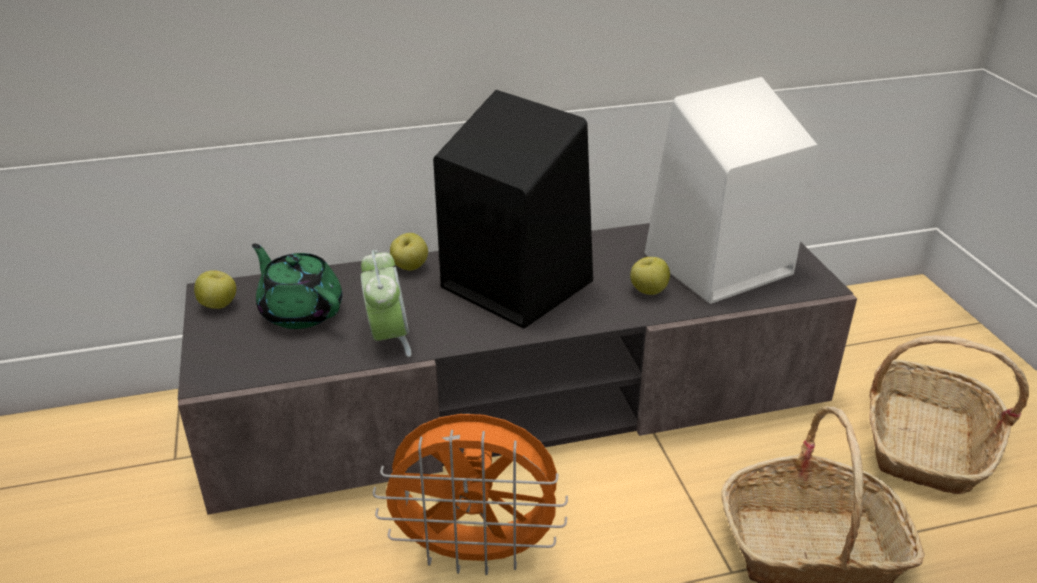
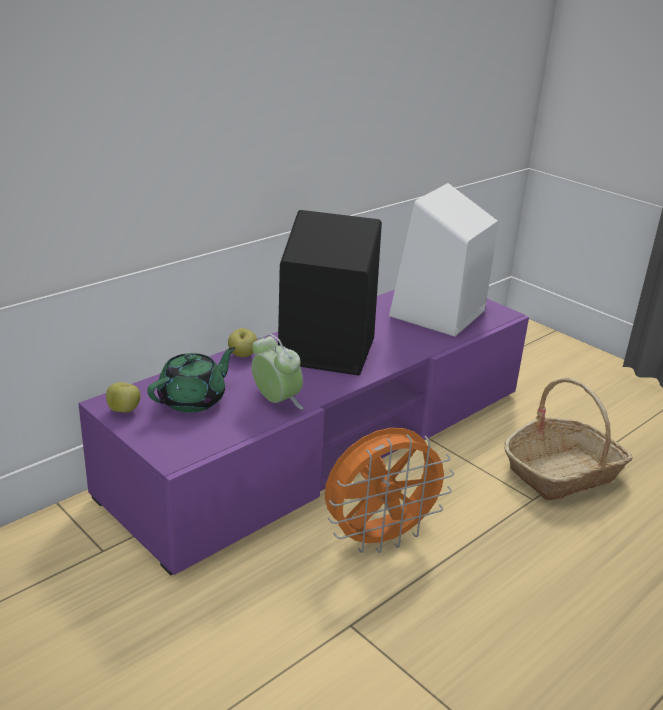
camera: 30 degrees left, 5 degrees down
(300, 311) = (193, 400): green teapot -> green teapot turned 120 degrees clockwise
(518, 399) = (326, 441): grey tv stand -> purple tv stand
(648, 291) = (412, 337): apple -> none
(925, 444) = (577, 402): basket -> none

